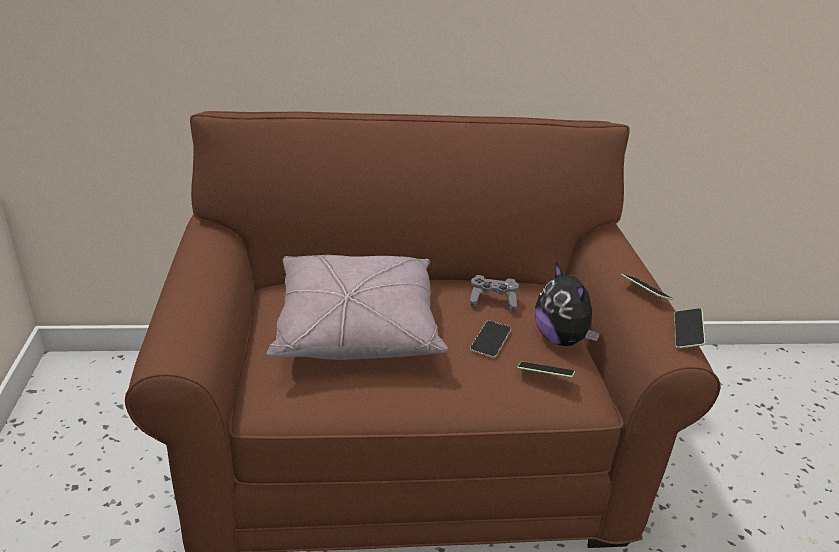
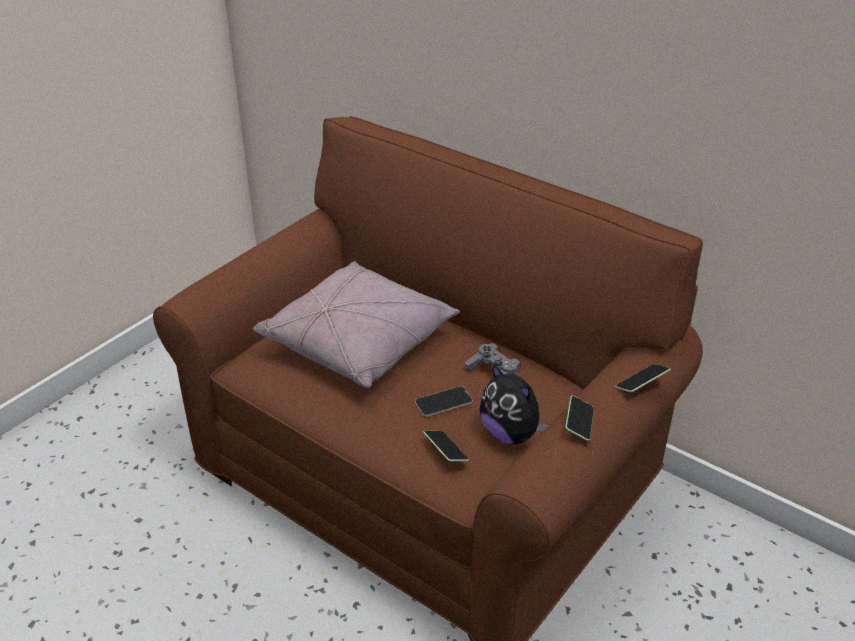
camera: 45 degrees right, 5 degrees up
(561, 339) = (510, 434): plush toy -> plush toy turned 60 degrees counterclockwise
(686, 334) = (555, 474): phone -> phone (641, 384)

